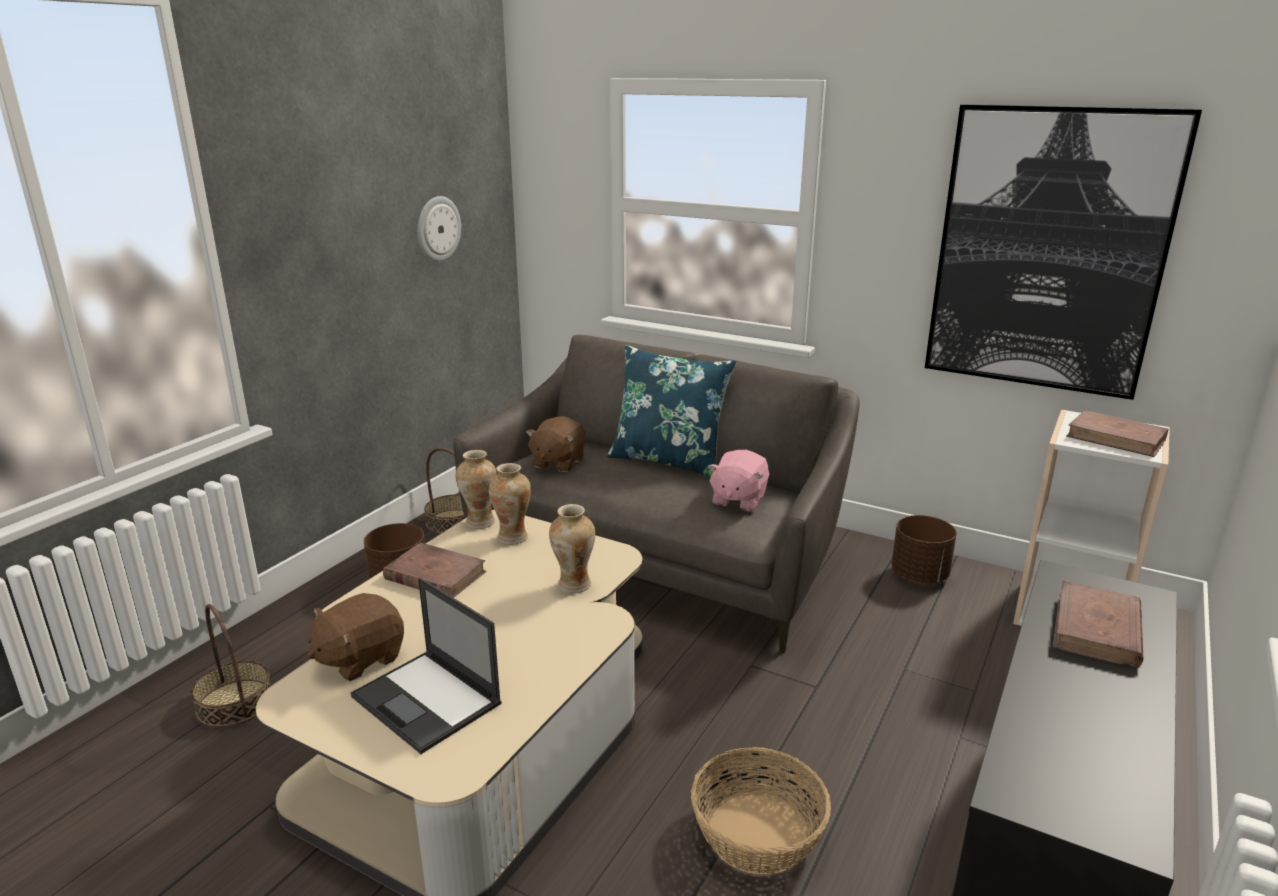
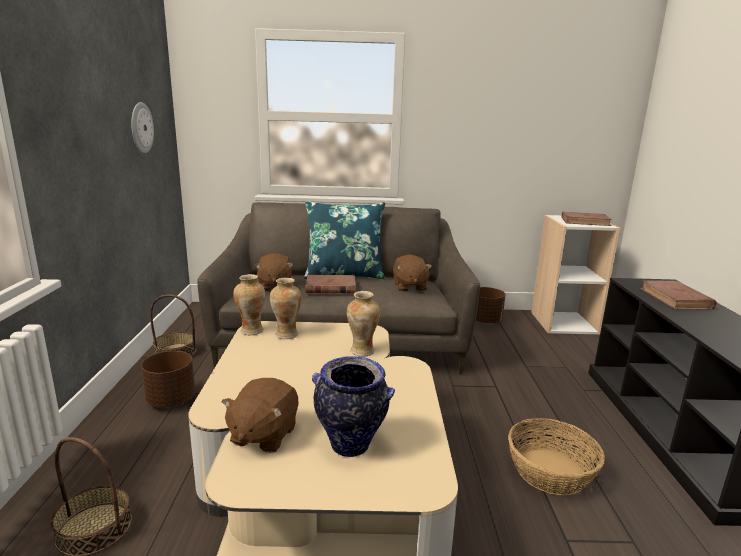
camera: 30 degrees left, 5 degrees down
(428, 701) = (351, 446): laptop -> vase
(434, 575) = (257, 368): brown book -> brown book (330, 287)
(738, 500) = (409, 287): pink plush toy -> brown plush toy
(1048, 251) = (532, 129): picture -> none

